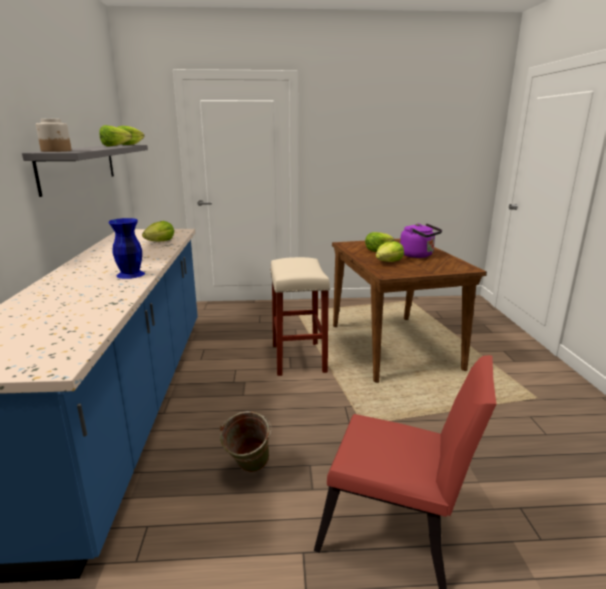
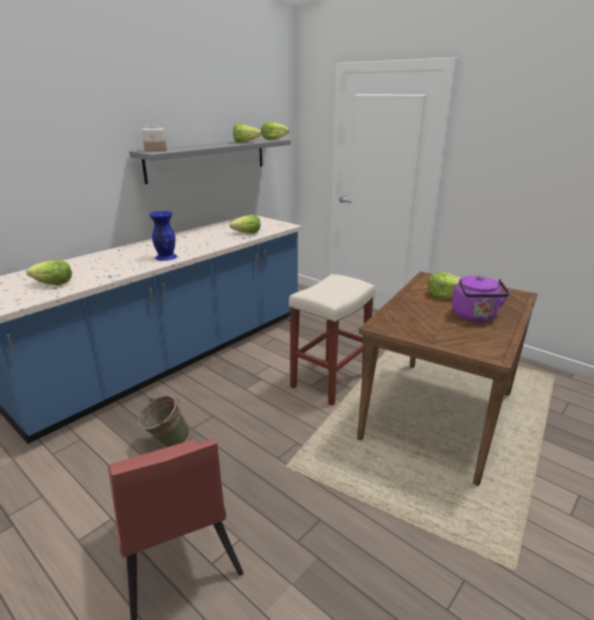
camera: 45 degrees right, 5 degrees up
(389, 262) = (419, 313): lettuce -> lettuce (53, 284)

